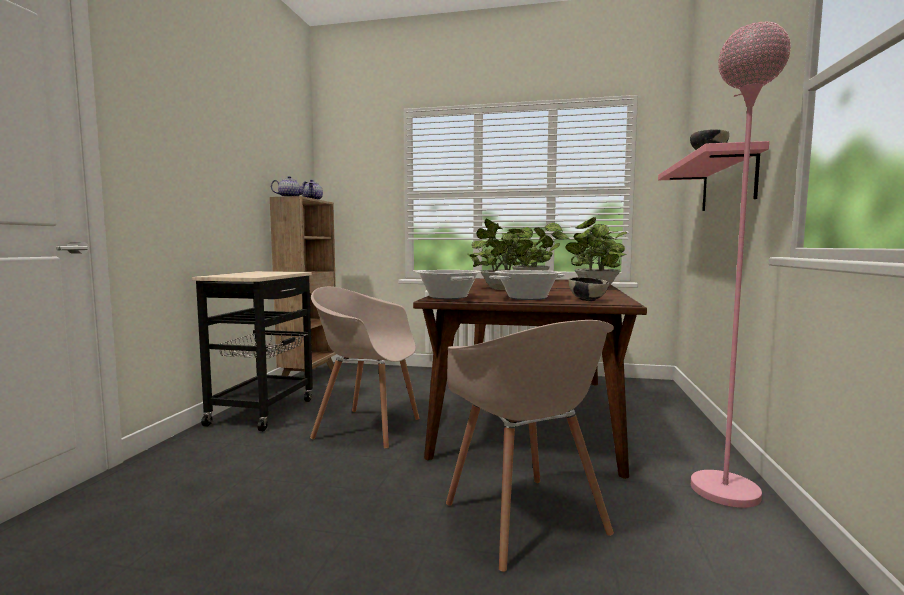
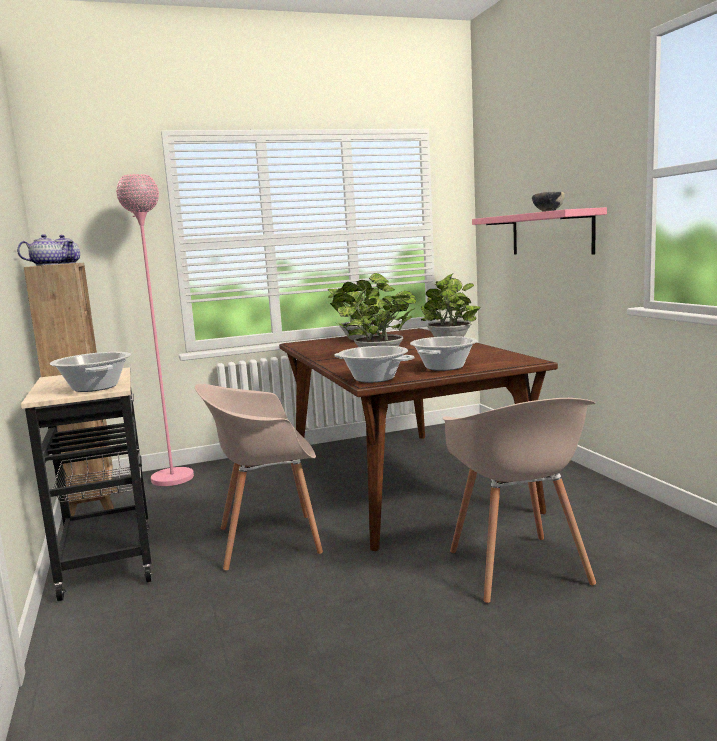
camera: 30 degrees left, 5 degrees up
(250, 275) = (95, 387): none -> cooking pot
(525, 520) = (518, 569): beige chair -> beige chair turned 45 degrees clockwise
(588, 300) = (499, 362): bowl -> none
(724, 491) = (612, 501): pink floor lamp -> pink floor lamp (172, 478)

